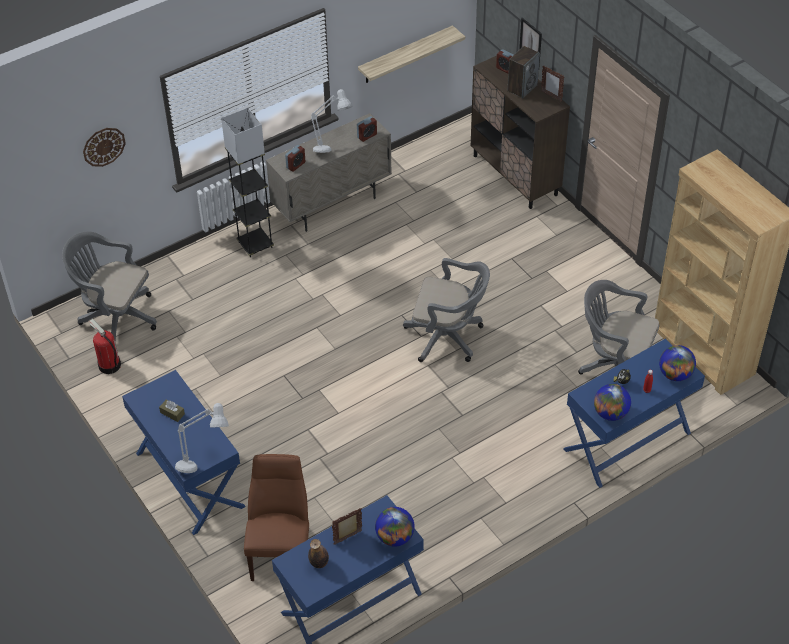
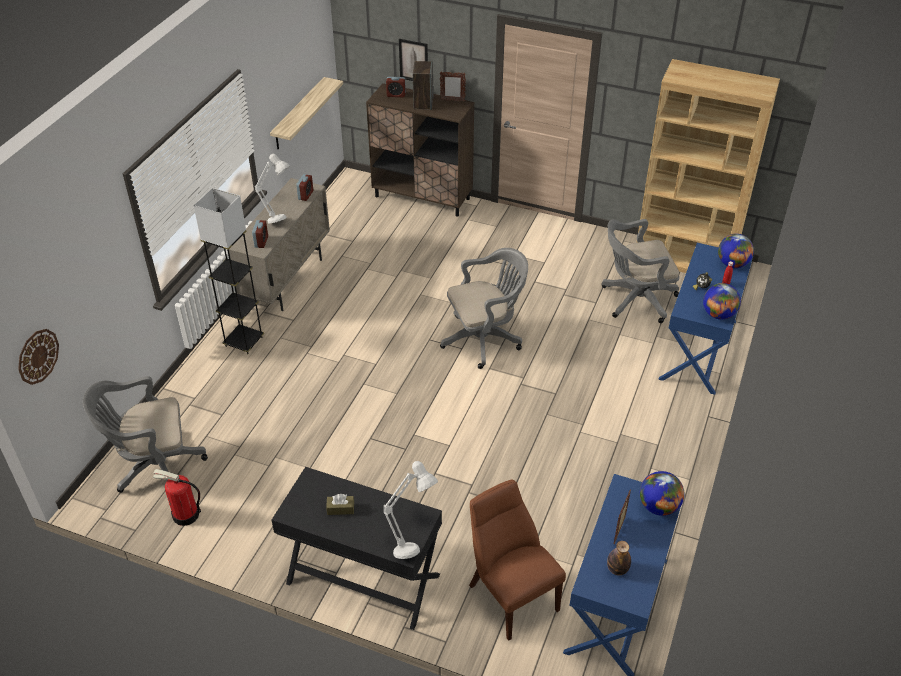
camera: 35 degrees left, 5 degrees down
(103, 146) = (89, 274): wall clock -> wall clock (38, 356)
(189, 480) = (362, 579): blue desk -> black desk

